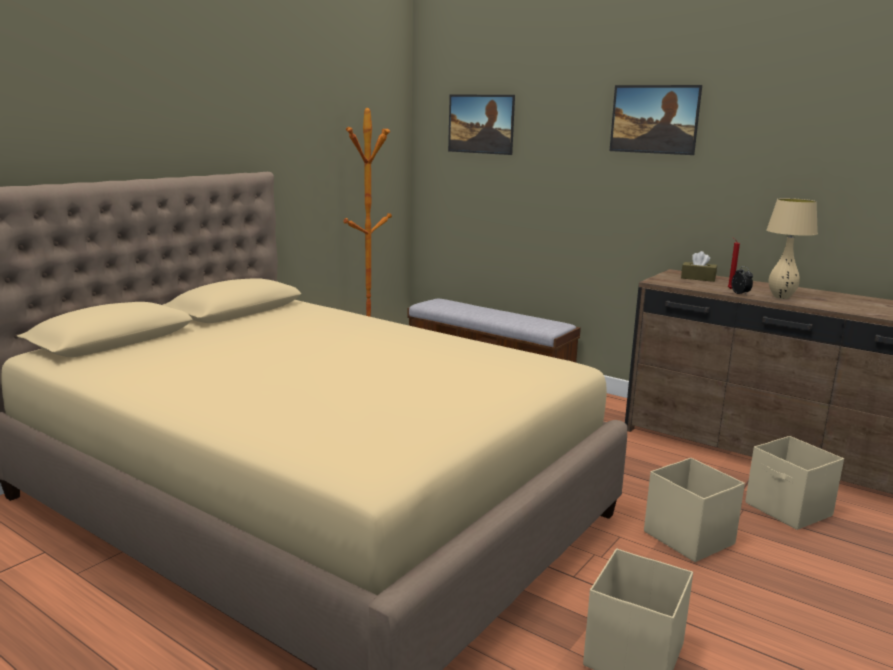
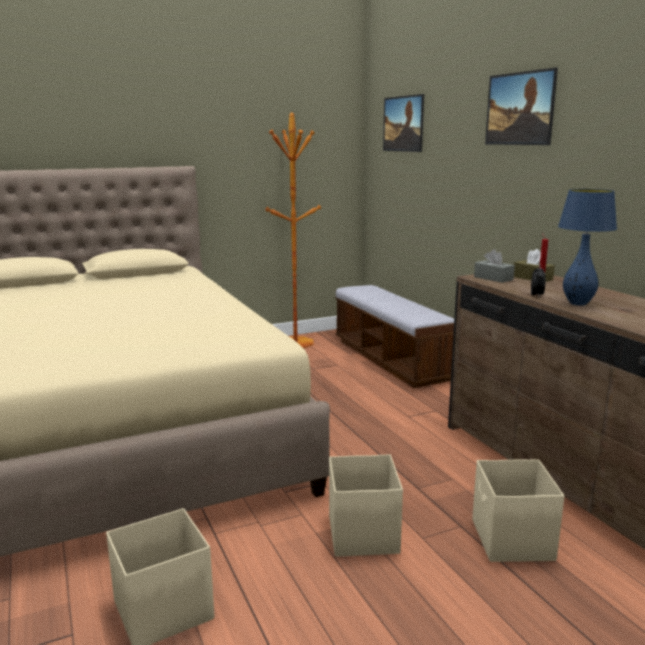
camera: 30 degrees right, 0 degrees up
(671, 281) = (493, 278): none -> grey tissue box
(781, 297) = (578, 303): beige table lamp -> blue table lamp

